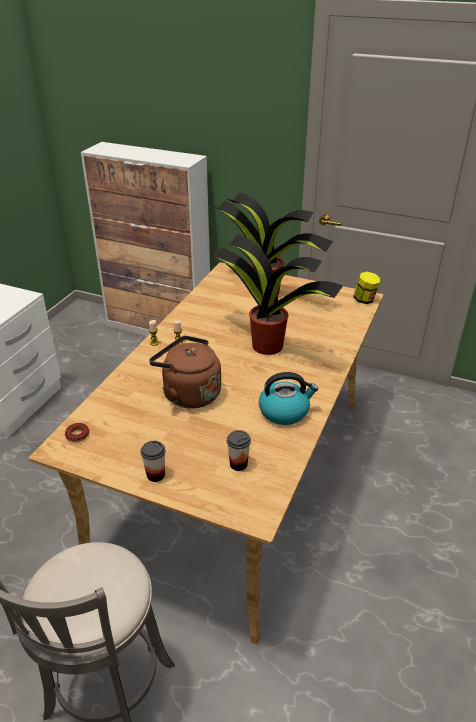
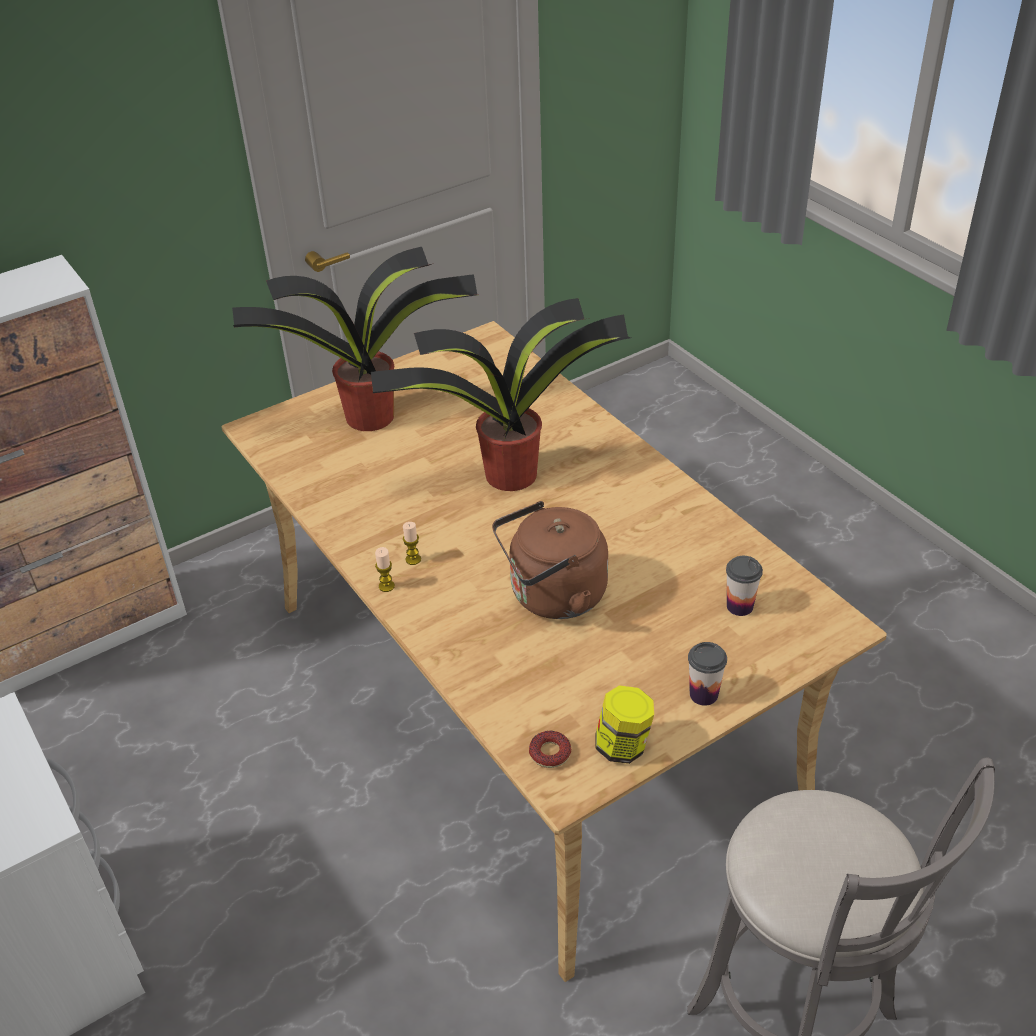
camera: 55 degrees left, 5 degrees up
(284, 411) = (669, 521): kettle -> none
(364, 300) = (492, 342): jar -> jar (623, 746)

